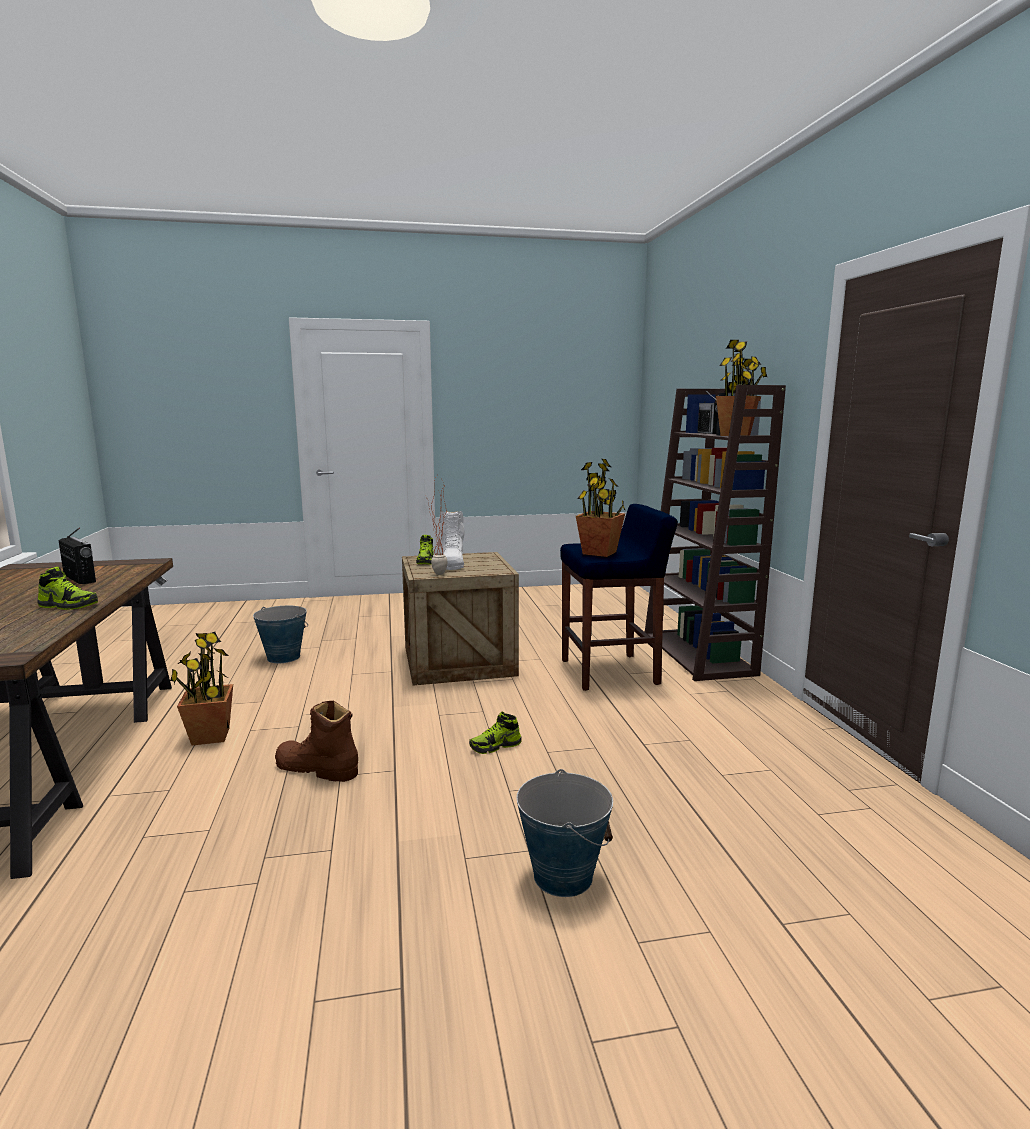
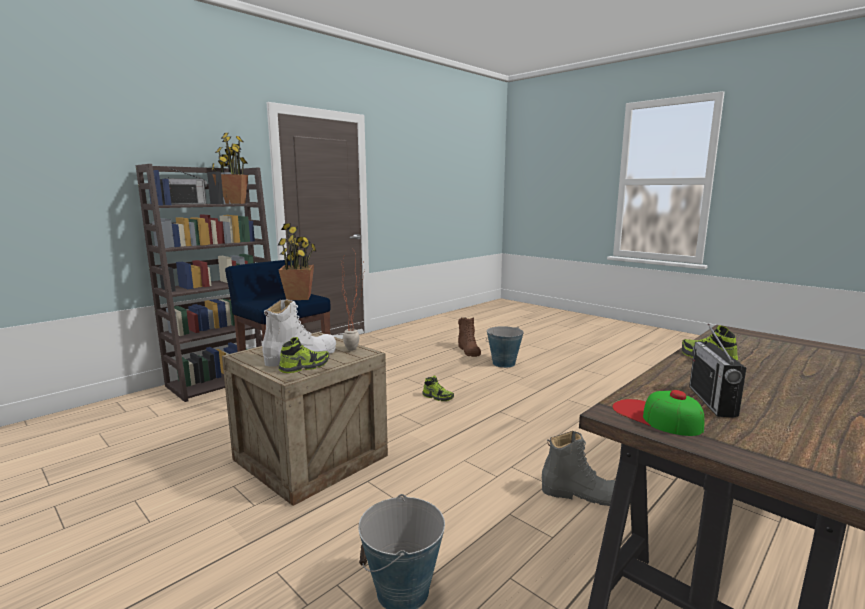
camera: 125 degrees left, 0 degrees up
(122, 565) = (656, 417): none -> cap
(210, 736) = (582, 494): potted plant -> grey boot
(316, 768) = (535, 431): brown boot -> brown boot (468, 350)

